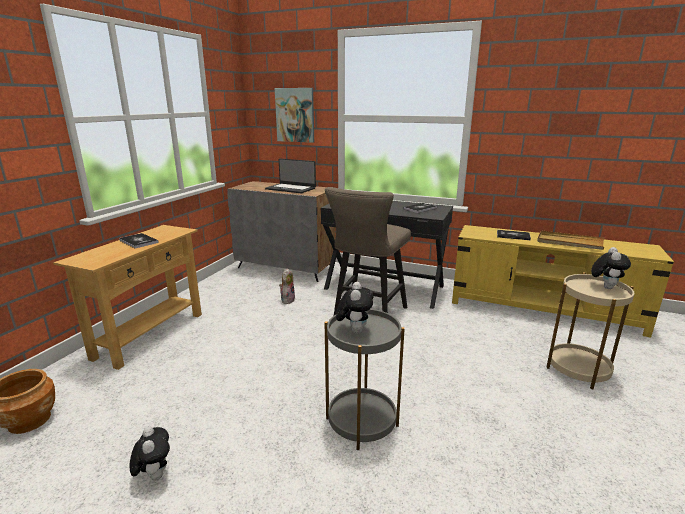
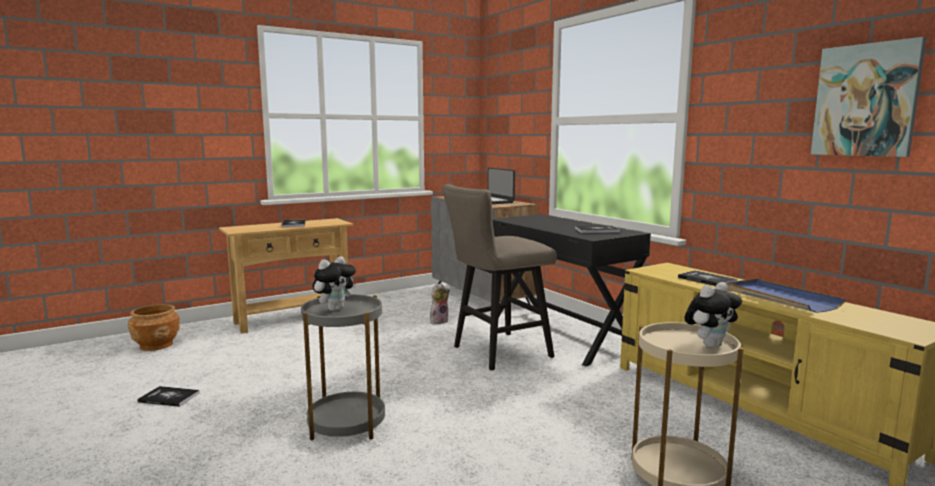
camera: 35 degrees right, 10 degrees down
(154, 475) = (169, 397): plush toy -> book
(295, 115) = (516, 120): picture -> picture (865, 100)
(569, 242) = (780, 298): beige tray -> blue tray

